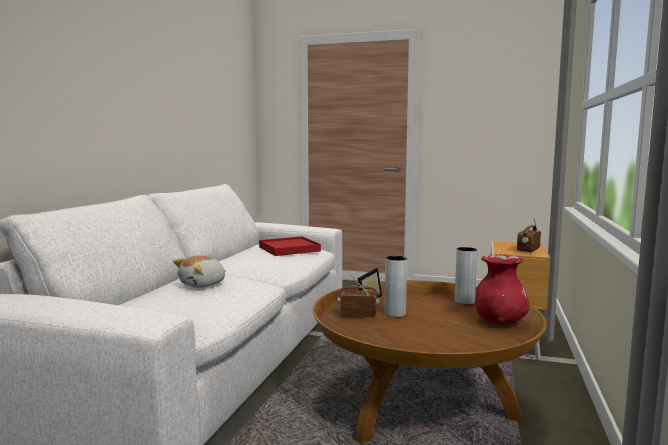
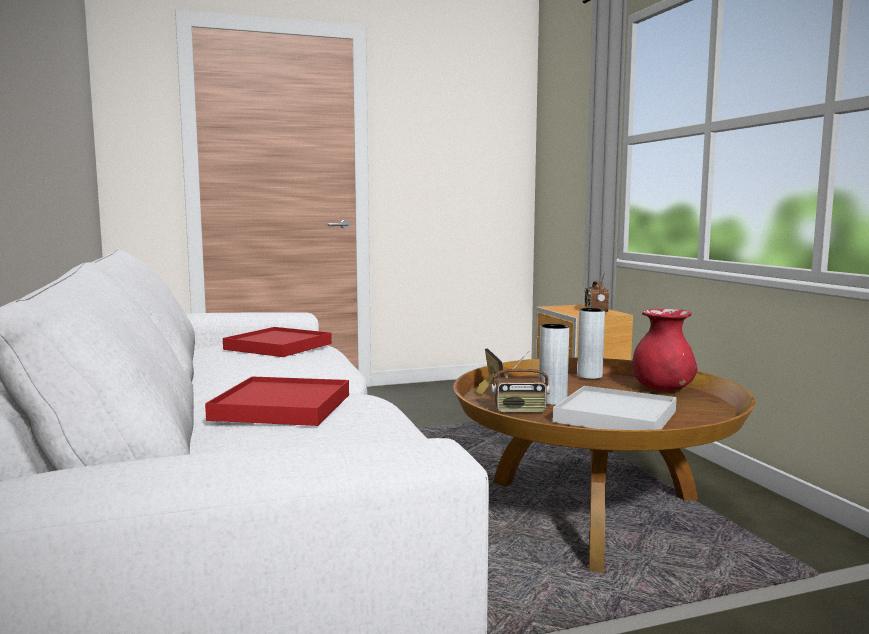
camera: 35 degrees left, 0 degrees up
(203, 285) = (282, 407): plush toy -> red tray
(358, 315) = (520, 411): radio -> radio turned 150 degrees counterclockwise
(411, 333) = (615, 416): none -> white tray

